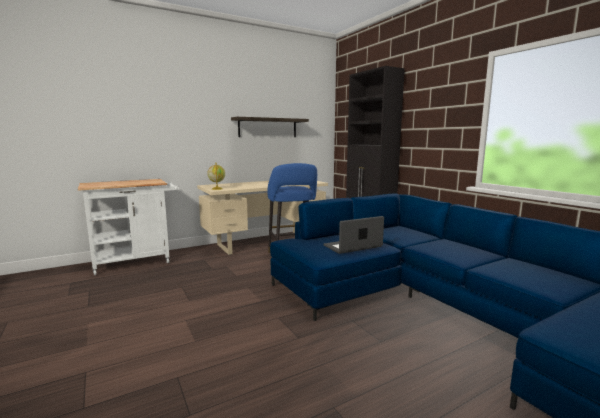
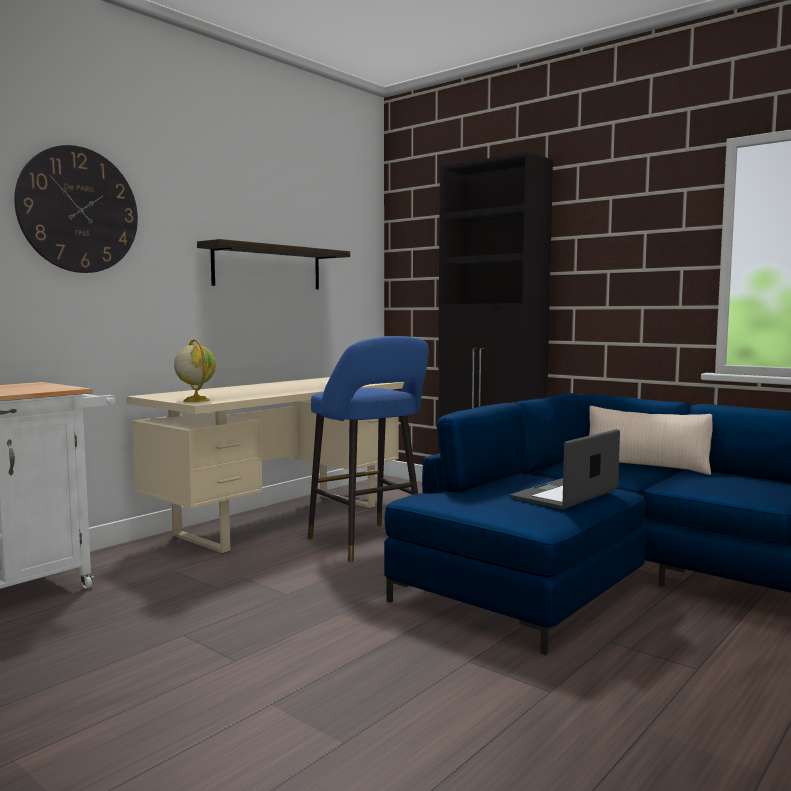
camera: 20 degrees left, 5 degrees down
(175, 106) = (79, 210): none -> wall clock
(422, 234) = (646, 465): none -> beige pillow

